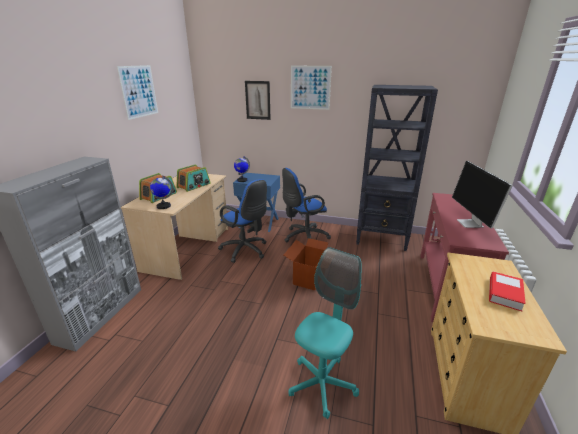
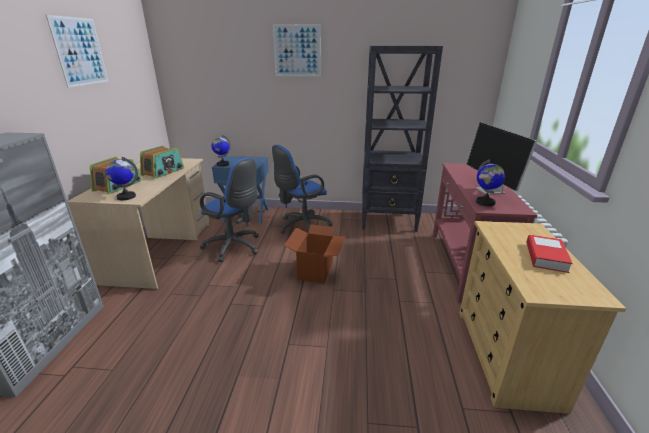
camera: 10 degrees left, 0 degrees up
(258, 100) = (235, 67): picture -> none
(322, 384) = (351, 389): turquoise office chair -> none
(462, 235) = (485, 202): none -> globe

